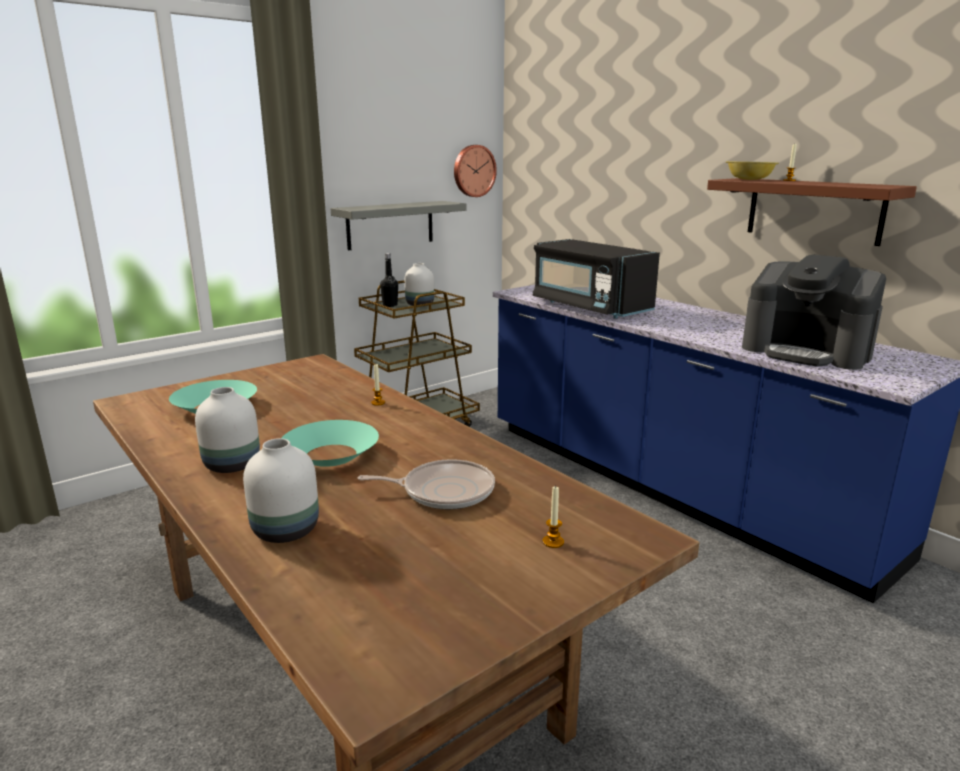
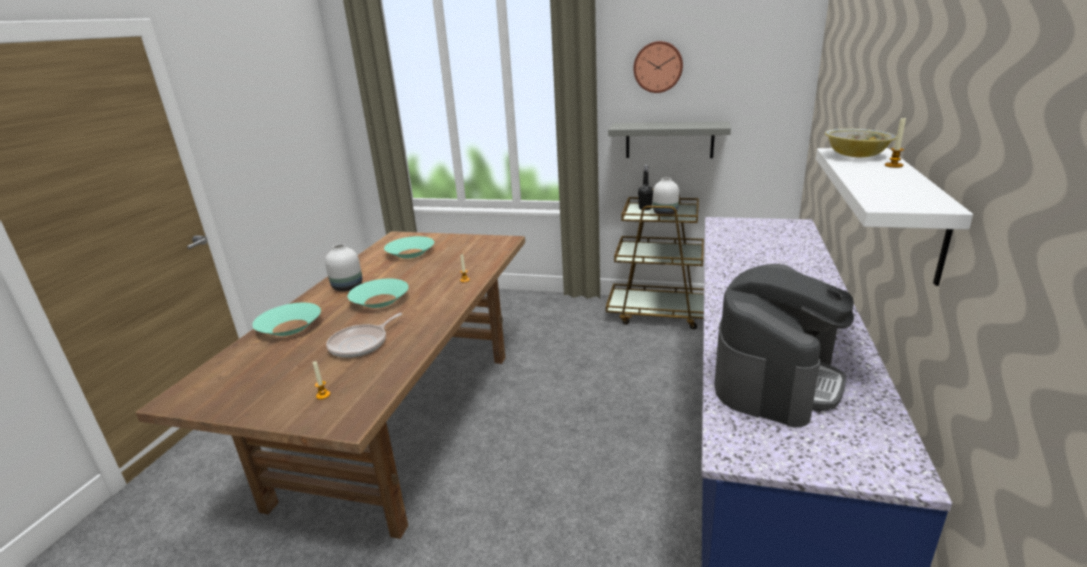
camera: 55 degrees right, 5 degrees up
(284, 531) = (290, 327): white vase -> turquoise bowl
(443, 491) = (361, 344): frying pan -> frying pan turned 75 degrees clockwise
(473, 171) = (772, 93): wall clock -> wall clock (658, 67)
(589, 307) = (731, 255): black microwave -> none
(806, 351) = (776, 379): coffee machine -> coffee machine turned 150 degrees counterclockwise
(814, 210) = (914, 212): brown shelf -> white shelf

